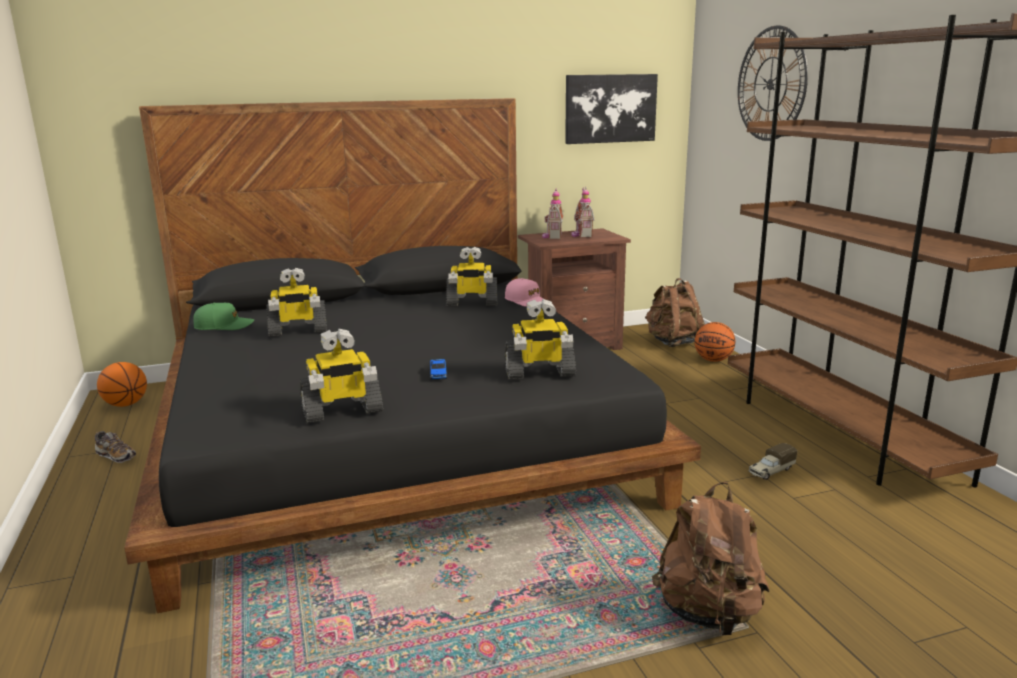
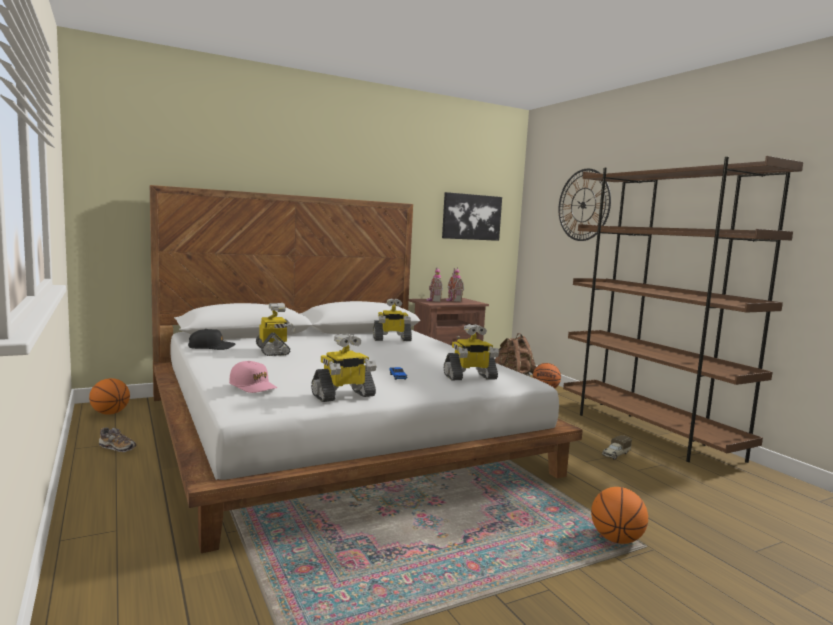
camera: 10 degrees left, 10 degrees down
(224, 326) = (211, 347): green cap -> black cap
(298, 331) = (273, 351): toy robot -> toy robot turned 90 degrees counterclockwise
(392, 433) = (337, 432): black bed -> white bed
(526, 301) = (429, 339): pink cap -> pink cap (253, 386)
(708, 614) = (616, 539): brown backpack -> basketball

